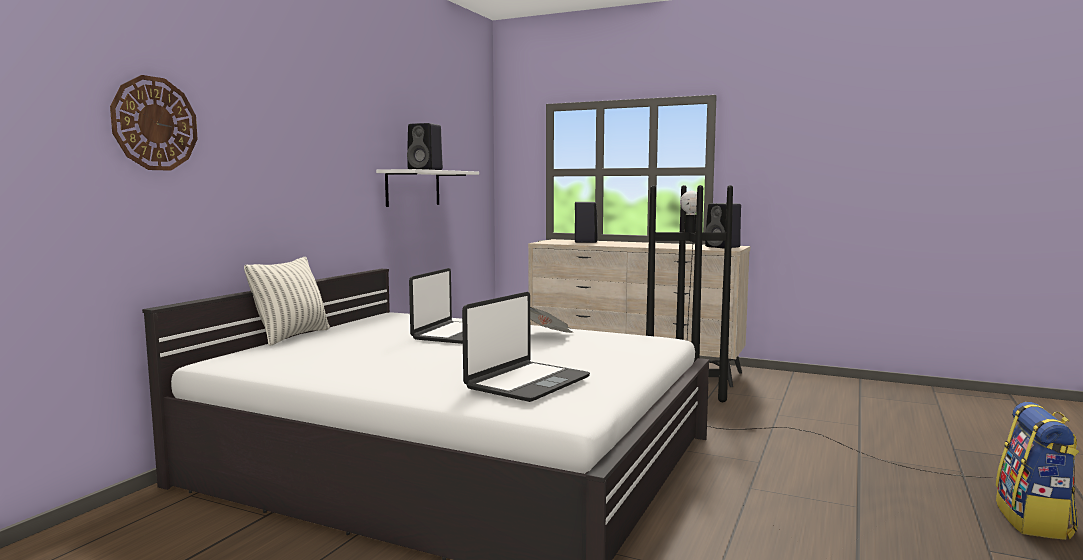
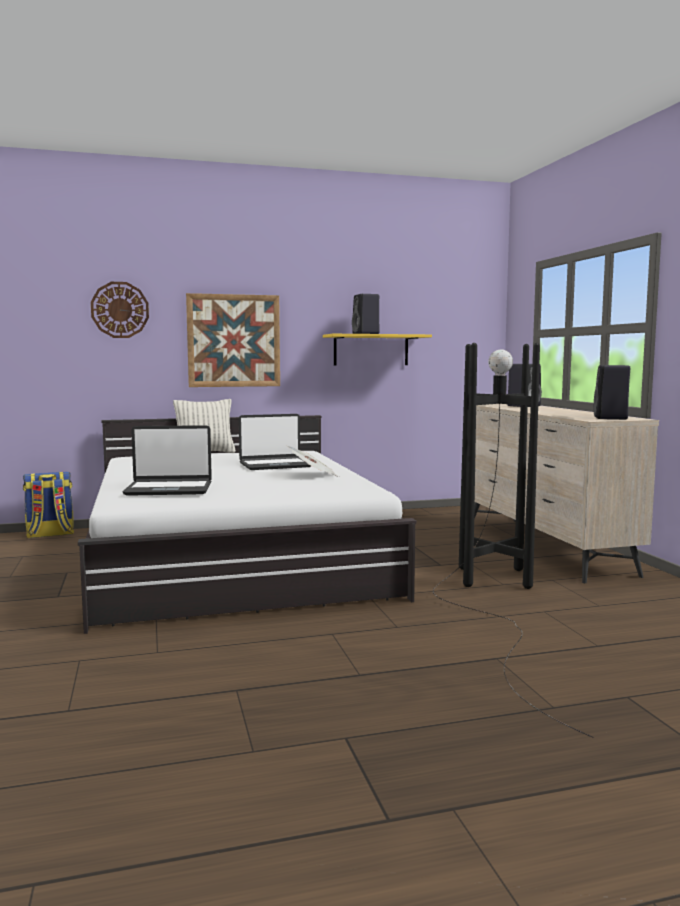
camera: 50 degrees right, 0 degrees up
(295, 176) = (234, 341): none -> picture
(413, 188) = (371, 350): white shelf -> yellow shelf
(1034, 521) = (465, 755): backpack -> backpack (50, 535)

